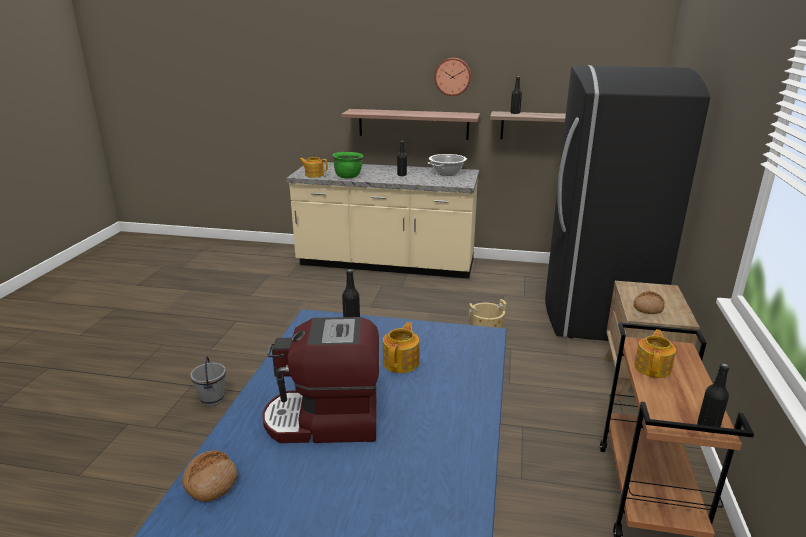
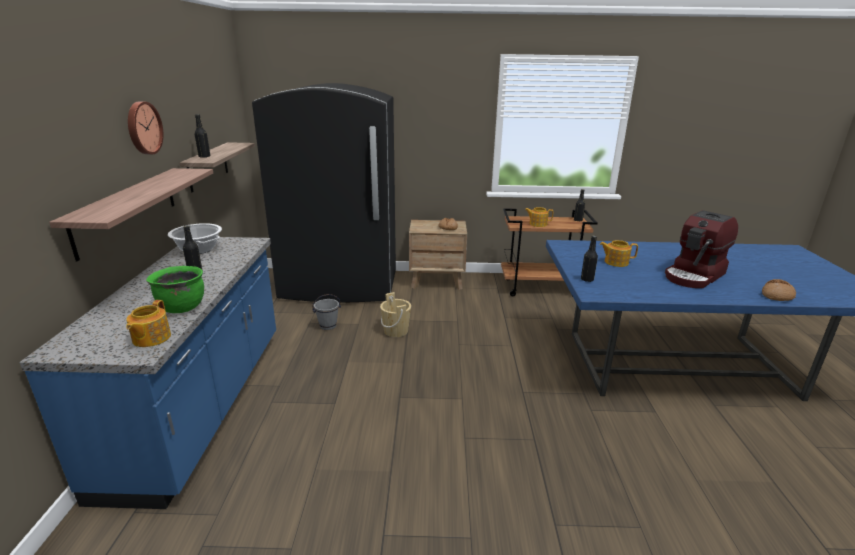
camera: 100 degrees left, 0 degrees up
(212, 399) = (568, 492): grey bucket -> grey bucket (328, 326)
(325, 421) = (694, 276): coffee machine -> coffee machine turned 60 degrees clockwise
(386, 264) = (202, 406): beige counter -> blue counter

